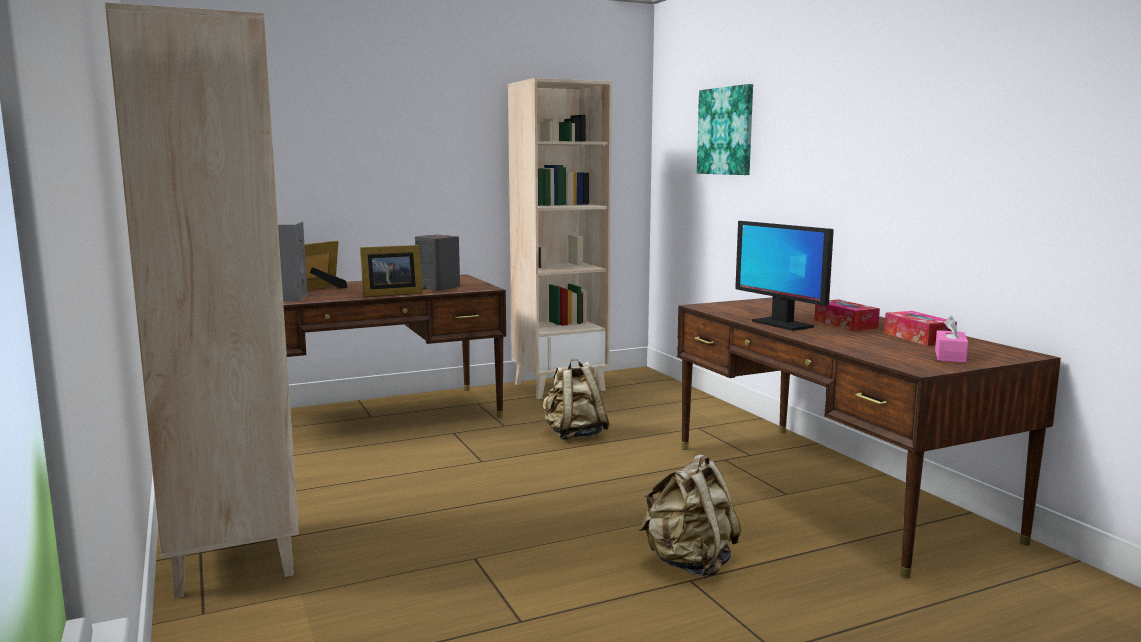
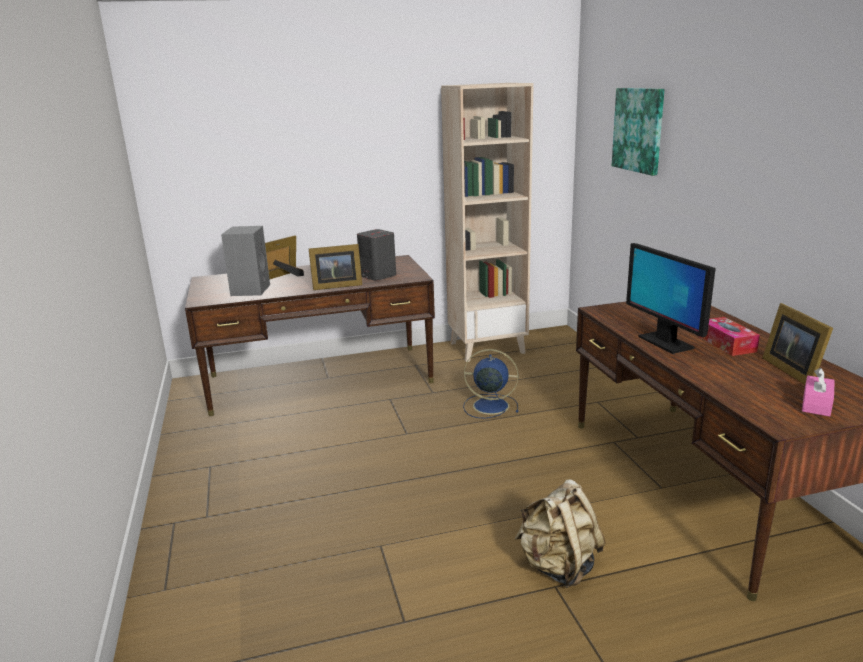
camera: 10 degrees right, 10 degrees up
(230, 557) = (194, 529): beige bookcase -> none
(574, 435) = (489, 406): beige backpack -> blue fan
(918, 338) = (792, 370): tissue box -> picture frame

